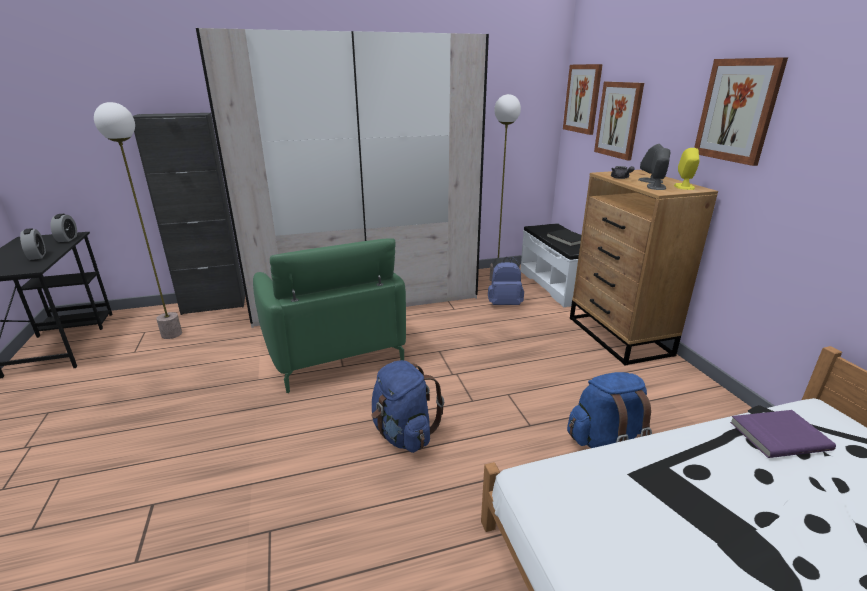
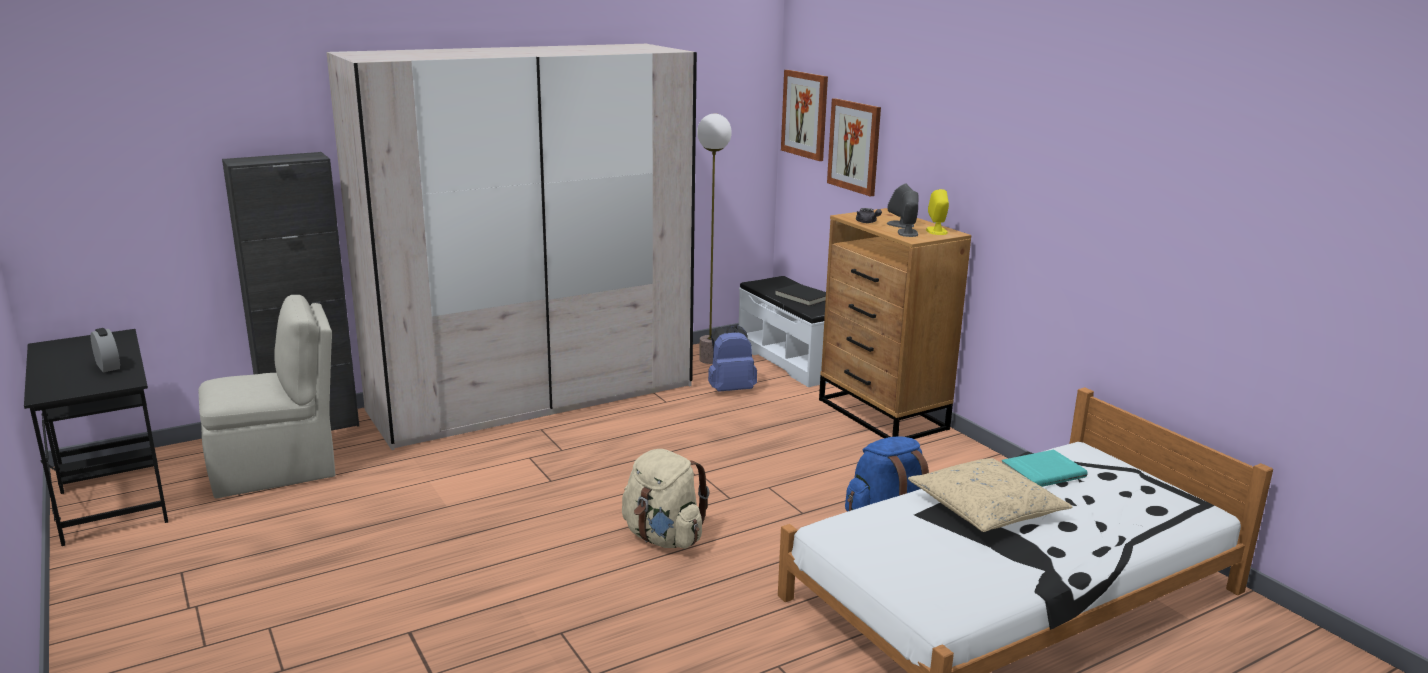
camera: 15 degrees left, 5 degrees down
(67, 239) = (118, 341): alarm clock -> none
(172, 334) = (277, 469): floor lamp -> beige chair
(333, 350) = (528, 465): green armchair -> none
(403, 434) = (663, 538): blue backpack -> beige backpack
(712, 478) = (985, 508): none -> beige pillow
(737, 110) = (979, 151): picture -> none
(778, 435) = (1042, 471): purple book -> turquoise book

